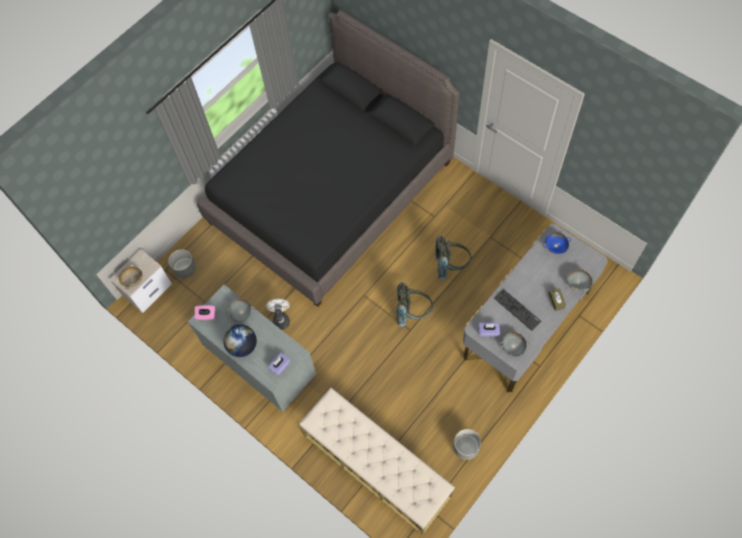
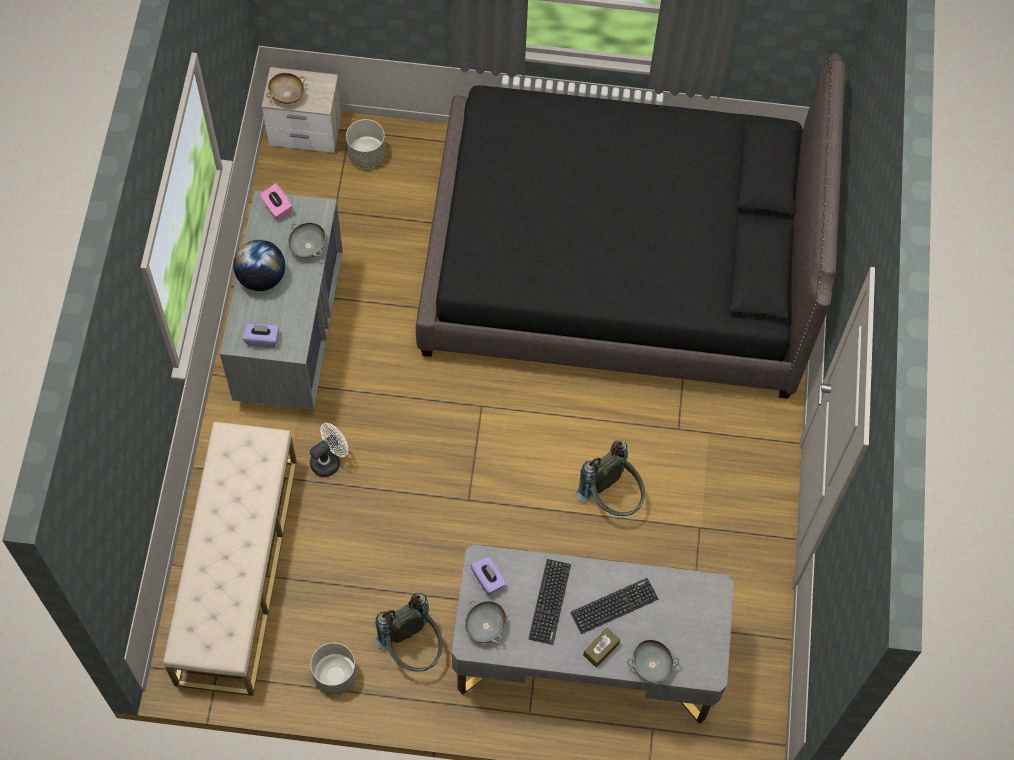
camera: 50 degrees right, 0 degrees up
(281, 319) = (373, 320): white fan -> white fan (329, 460)
(413, 312) = (499, 488): grey backpack -> grey backpack (413, 649)
(537, 282) = (614, 606): none -> keyboard
(555, 246) = (693, 602): blue bowl -> none

